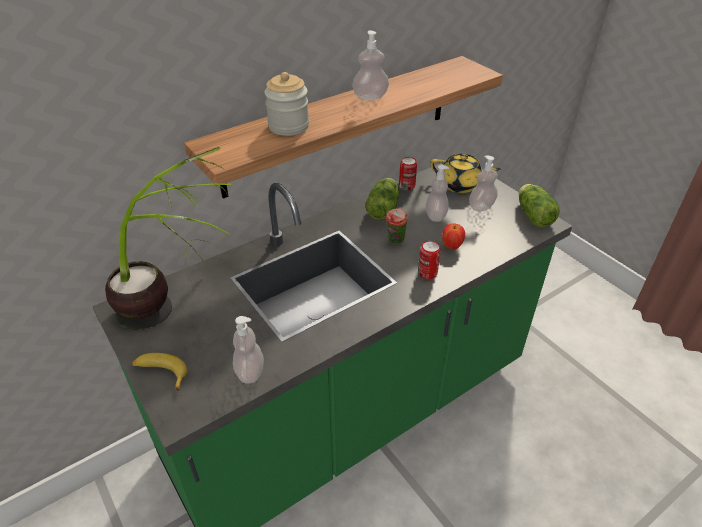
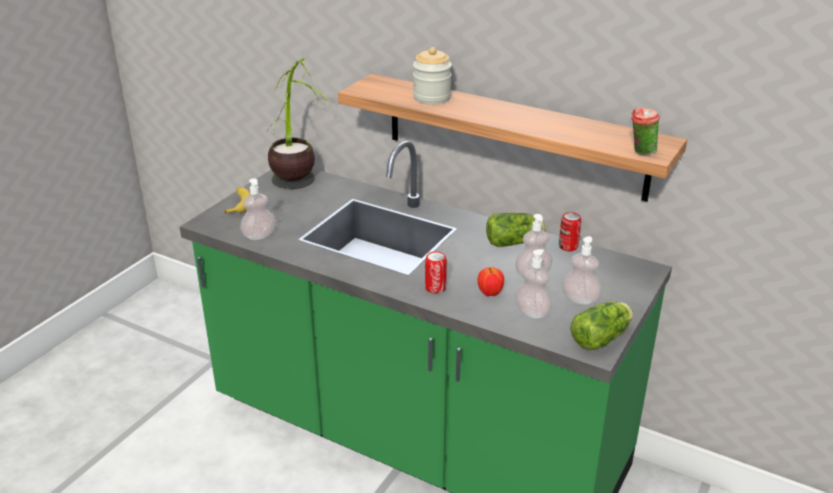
camera: 65 degrees right, 10 degrees down
(370, 97) = (523, 115): soap dispenser -> soap dispenser (532, 313)
(395, 242) = (467, 260): cup -> cup (641, 152)
(461, 185) = (608, 279): yellow teapot -> none

